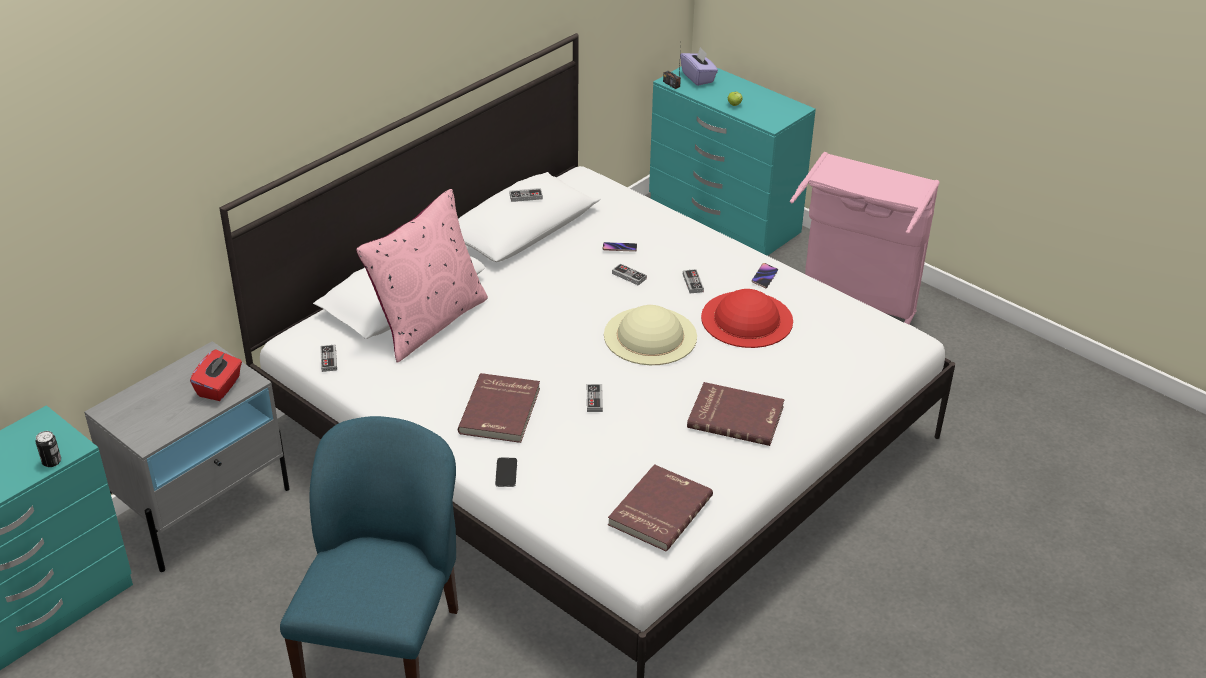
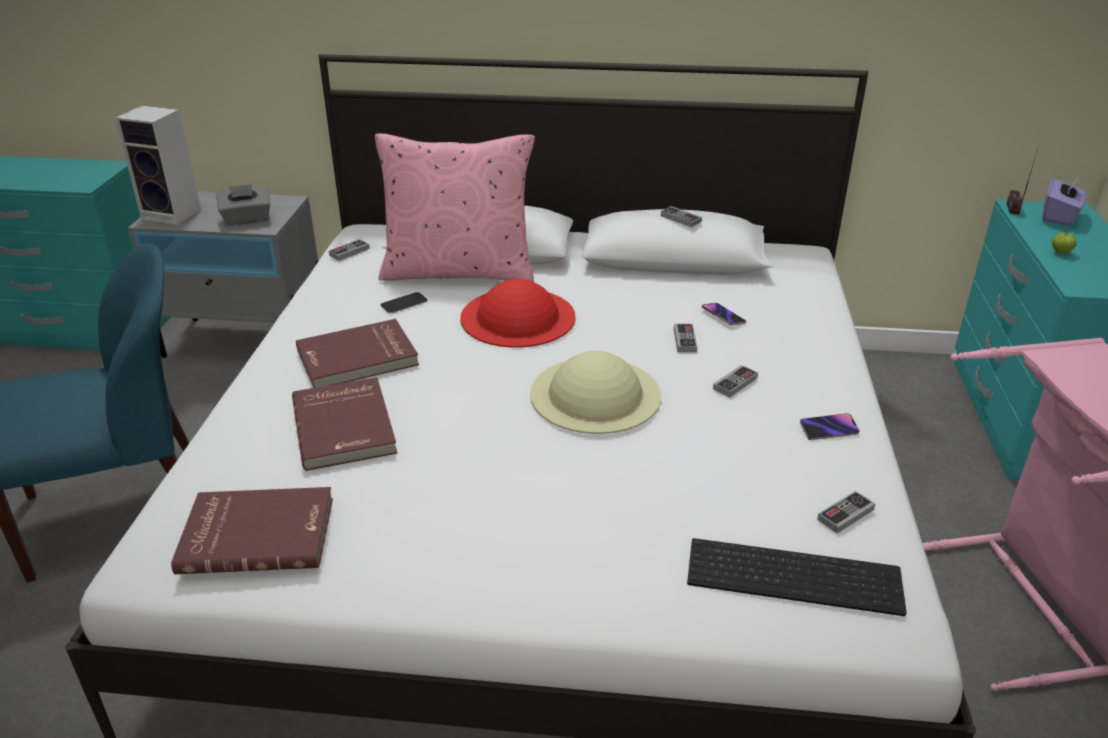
camera: 55 degrees right, 5 degrees down
(52, 462) = (59, 185): can -> none
(150, 424) = (174, 214): none -> speaker
(219, 387) = (247, 219): red tissue box -> grey tissue box
(506, 473) = (255, 402): phone -> phone (404, 304)
(594, 399) = (433, 404): game controller -> game controller (845, 514)
(736, 416) = (515, 522): red book -> red book (346, 426)
(747, 319) = (725, 450): red hat -> red hat (518, 317)
(855, 348) = (796, 574): none -> keyboard

